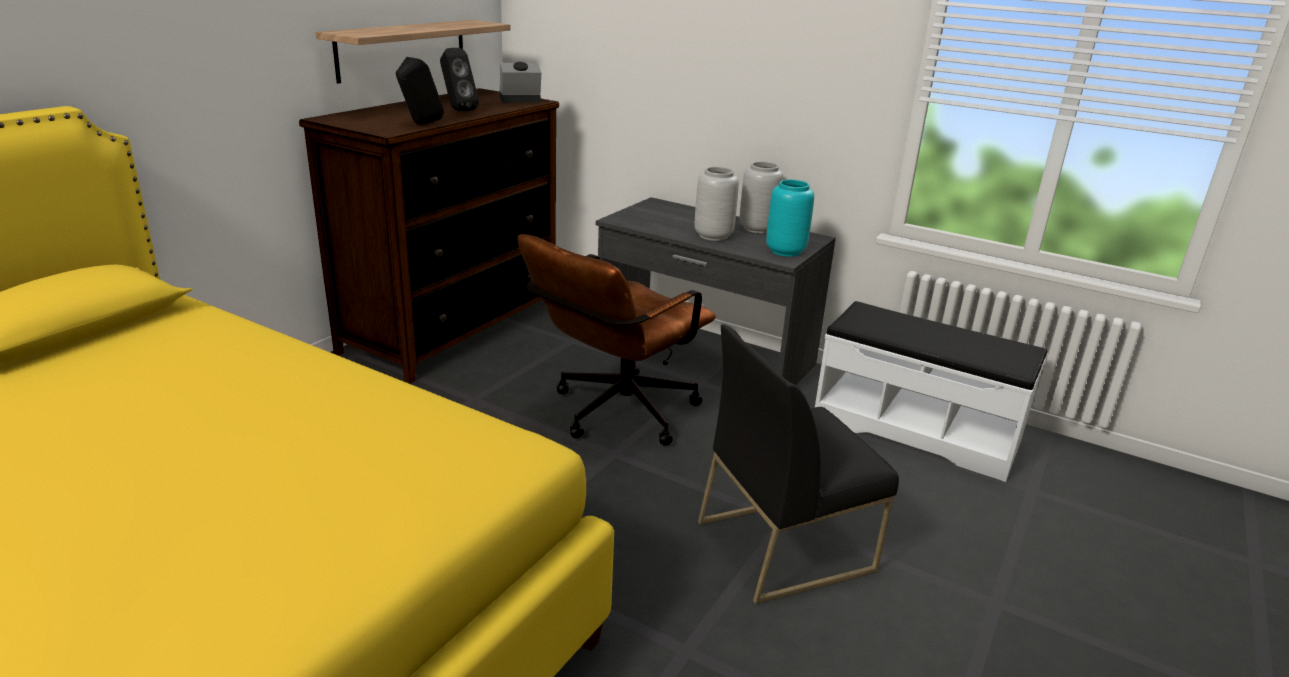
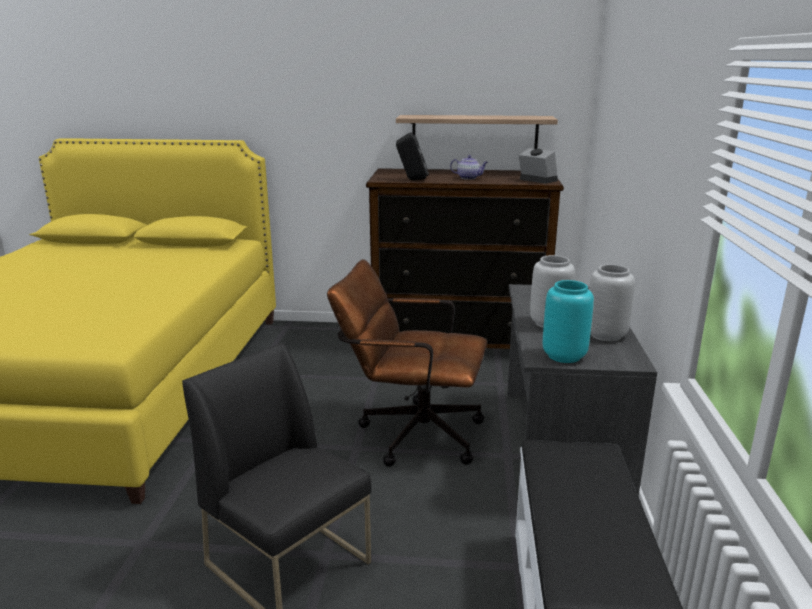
camera: 65 degrees right, 5 degrees down
(457, 110) = (469, 178): black speaker -> teapot

